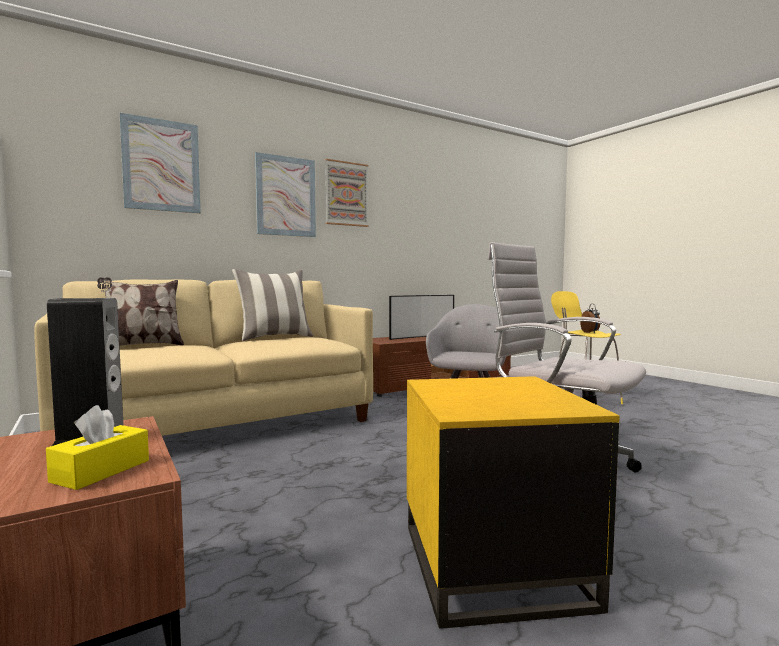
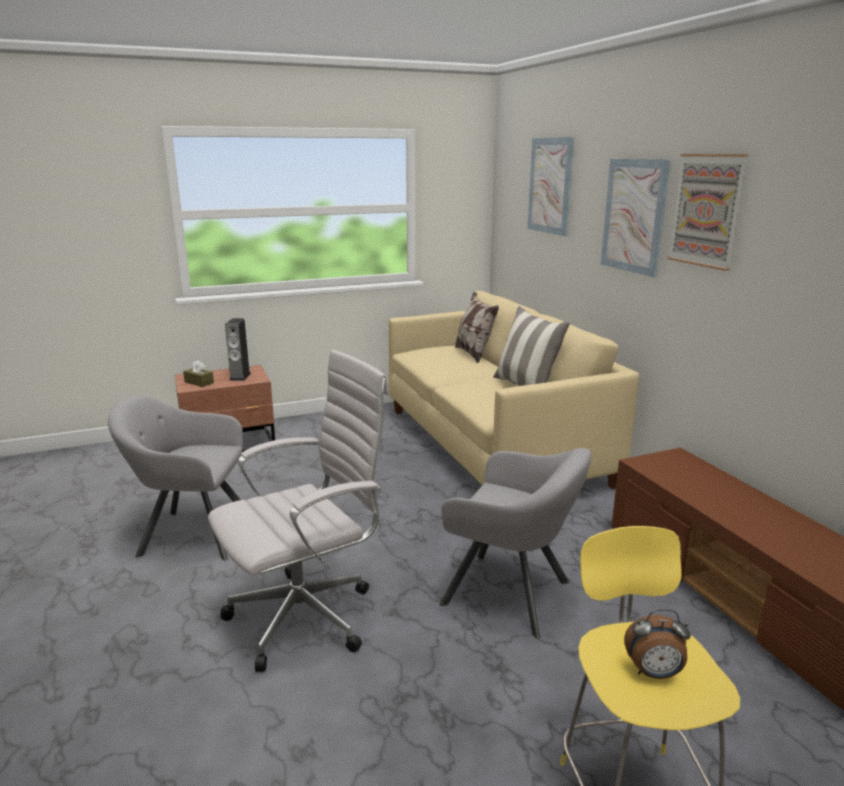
camera: 100 degrees right, 15 degrees up
(101, 471) = (199, 382): yellow tissue box -> brown tissue box
(421, 337) = (740, 502): television -> none
(491, 564) = (191, 534): yellow side table -> grey armchair

